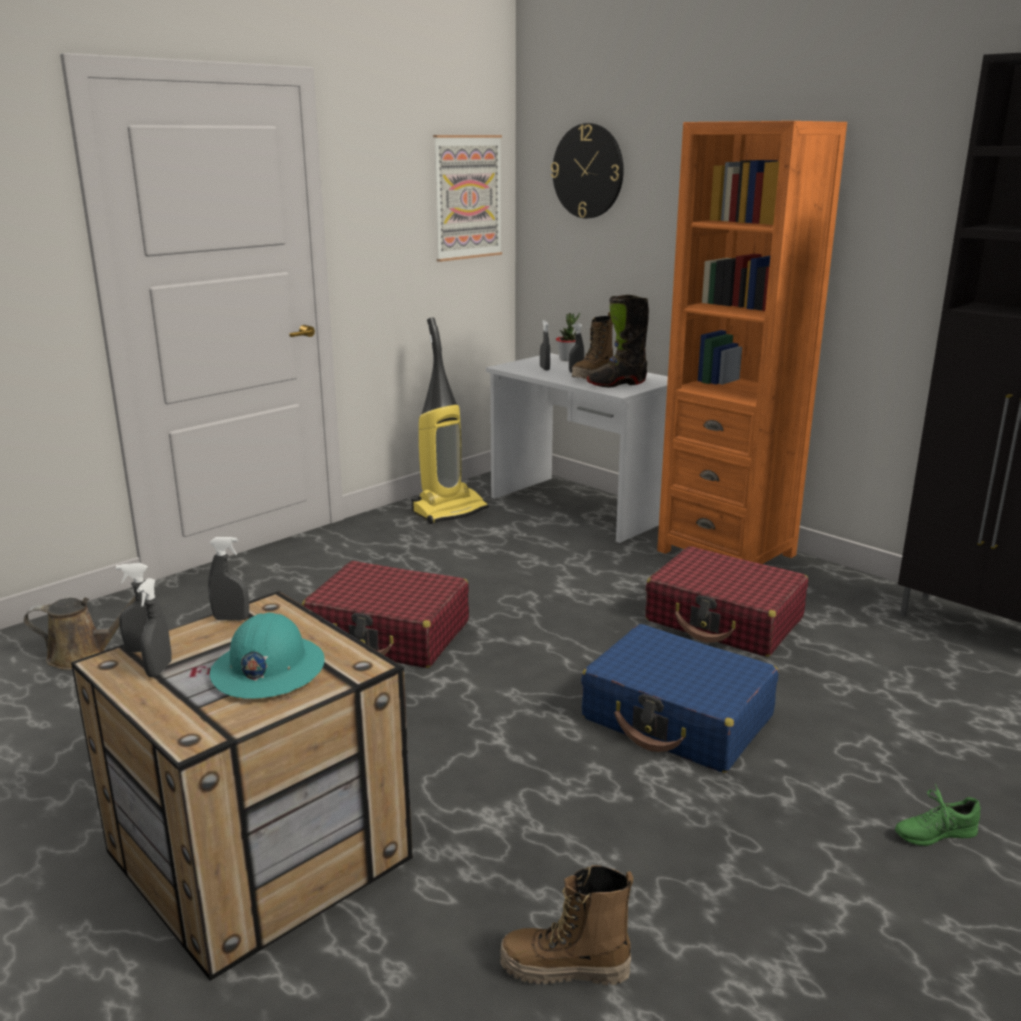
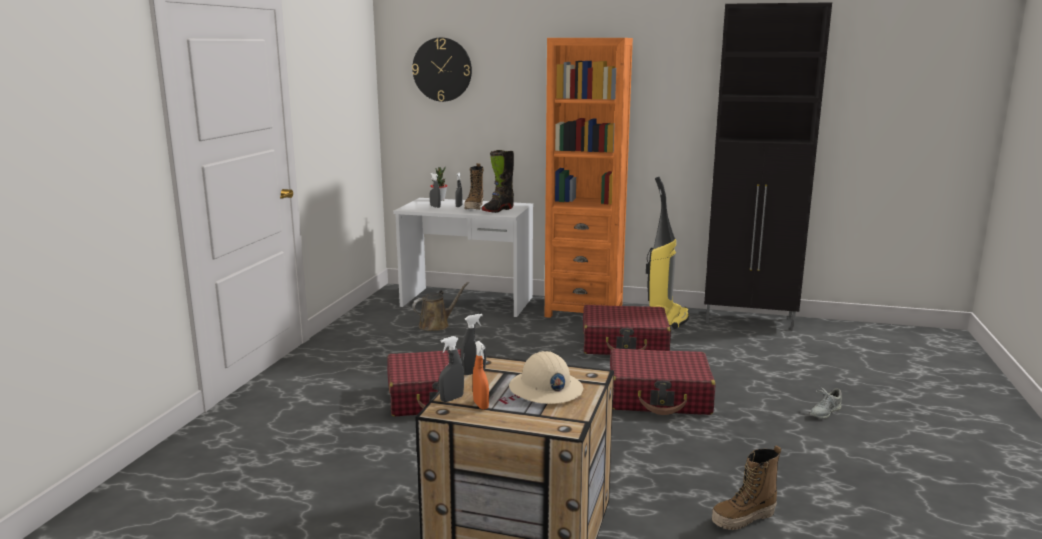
camera: 30 degrees left, 5 degrees down
(83, 655) = (225, 467): brown watering can -> brown watering can (436, 325)
(159, 669) = (481, 405): grey spray bottle -> orange spray bottle
(267, 670) = (545, 389): turquoise hard hat -> beige hard hat
(449, 511) = (381, 319): vacuum cleaner -> vacuum cleaner (667, 318)
(467, 197) = (357, 90): picture -> none
(678, 718) = (659, 397): blue suitcase -> red suitcase
(934, 833) = (824, 412): green shoe -> grey shoe

